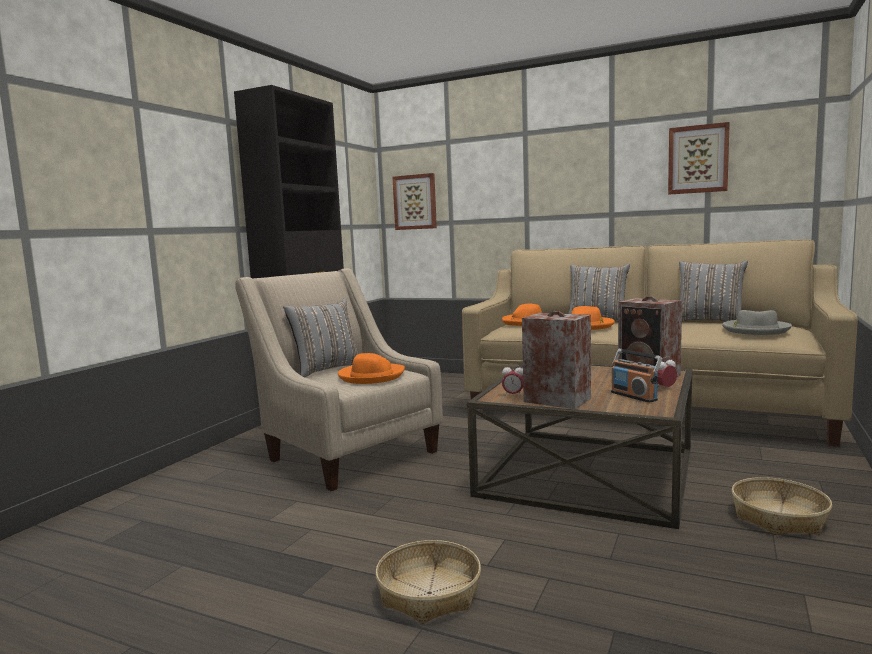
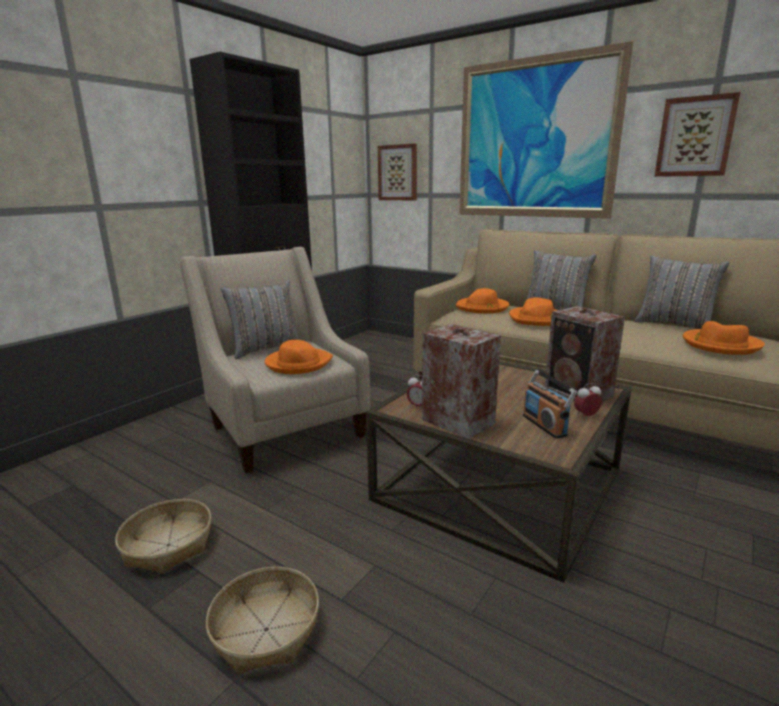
camera: 10 degrees right, 10 degrees up
(553, 166) = (534, 139): none -> picture
(755, 330) = (720, 344): grey hat -> orange hat
(779, 517) = (686, 584): basket -> basket (168, 545)

